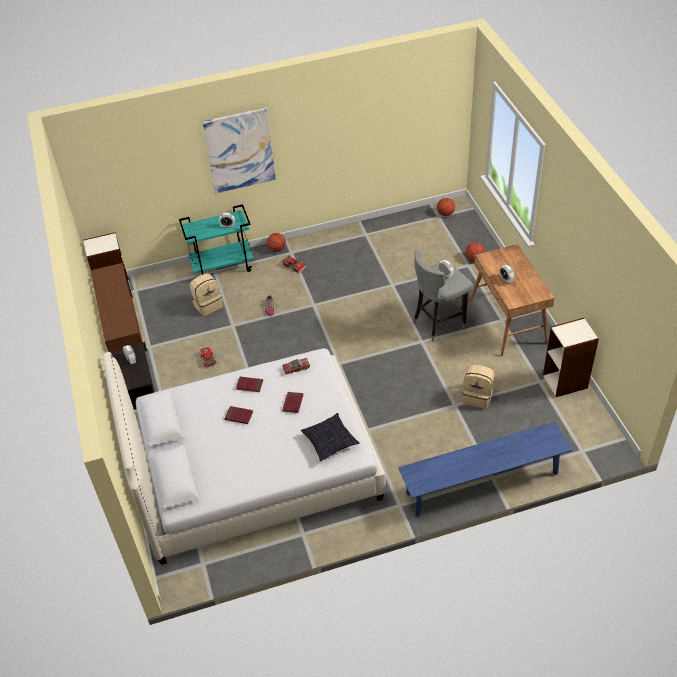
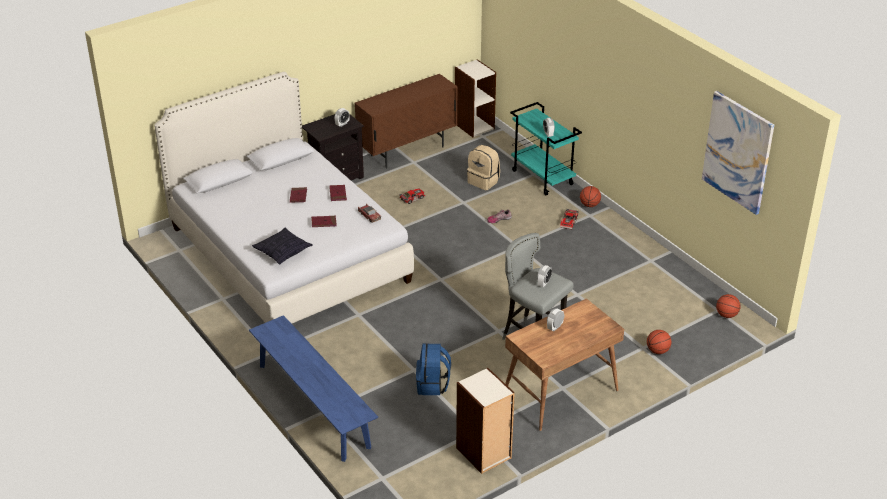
camera: 70 degrees right, 10 degrees down
(240, 150) = (593, 74): picture -> picture (737, 152)
(477, 396) = (433, 385): beige backpack -> blue backpack

